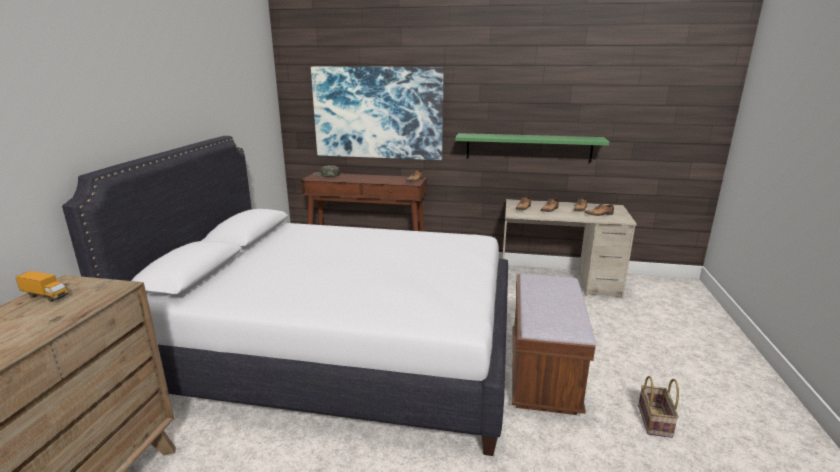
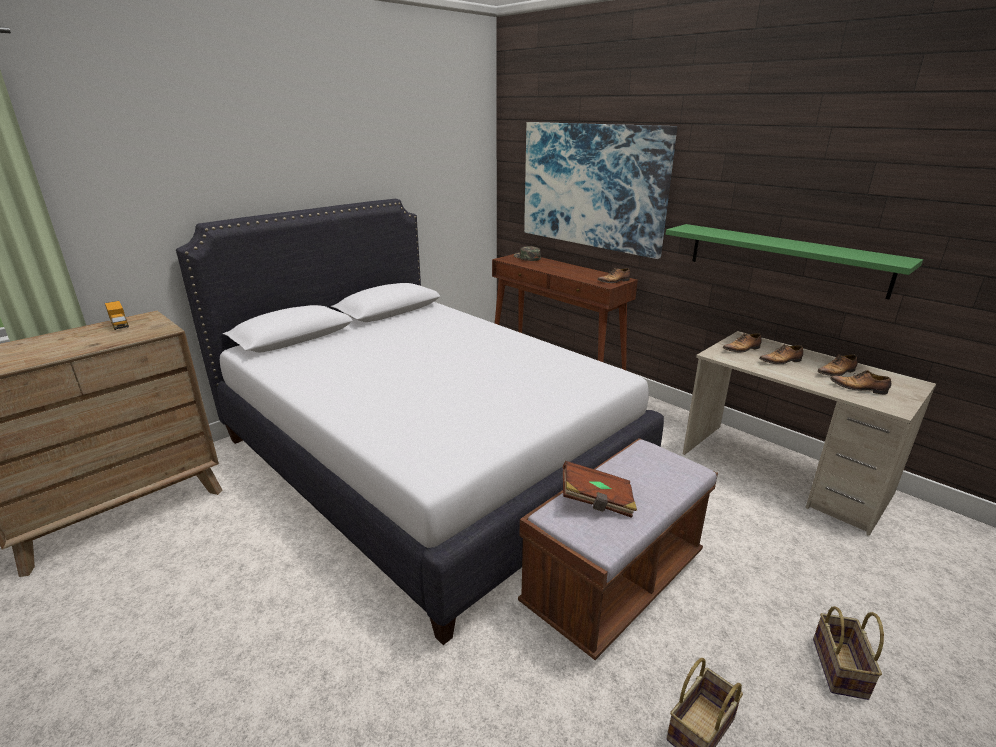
camera: 35 degrees right, 5 degrees up
(548, 312) = (597, 502): none -> brown book
(673, 363) = (841, 670): none -> basket

